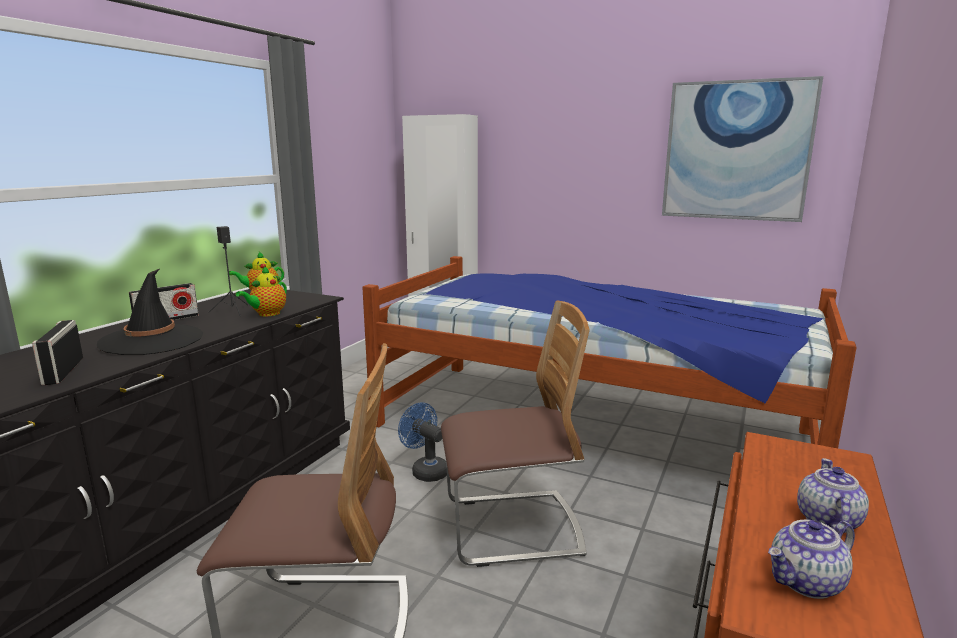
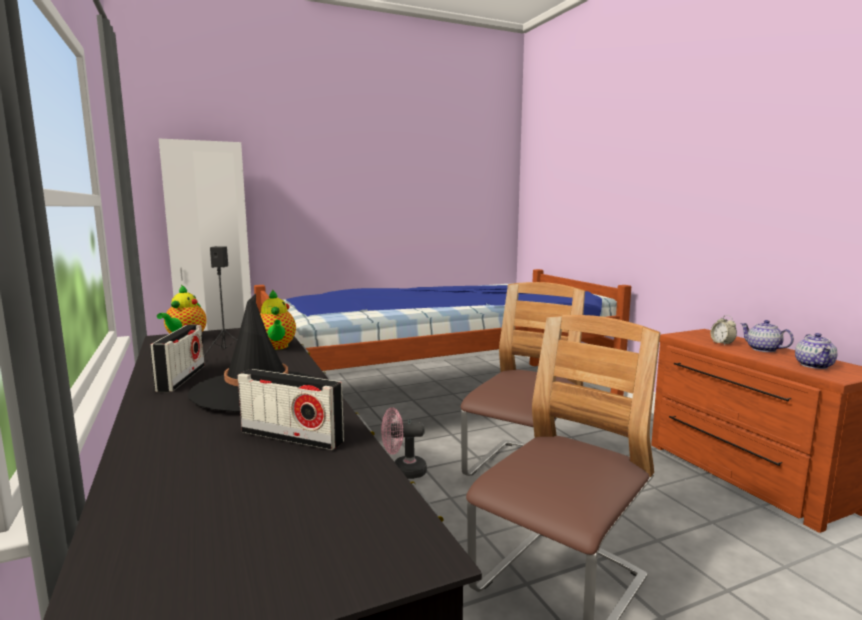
camera: 50 degrees left, 5 degrees down
(426, 470) = (403, 472): blue fan -> pink fan
(736, 151) = (454, 184): picture -> none
(789, 482) = (722, 343): none -> alarm clock

